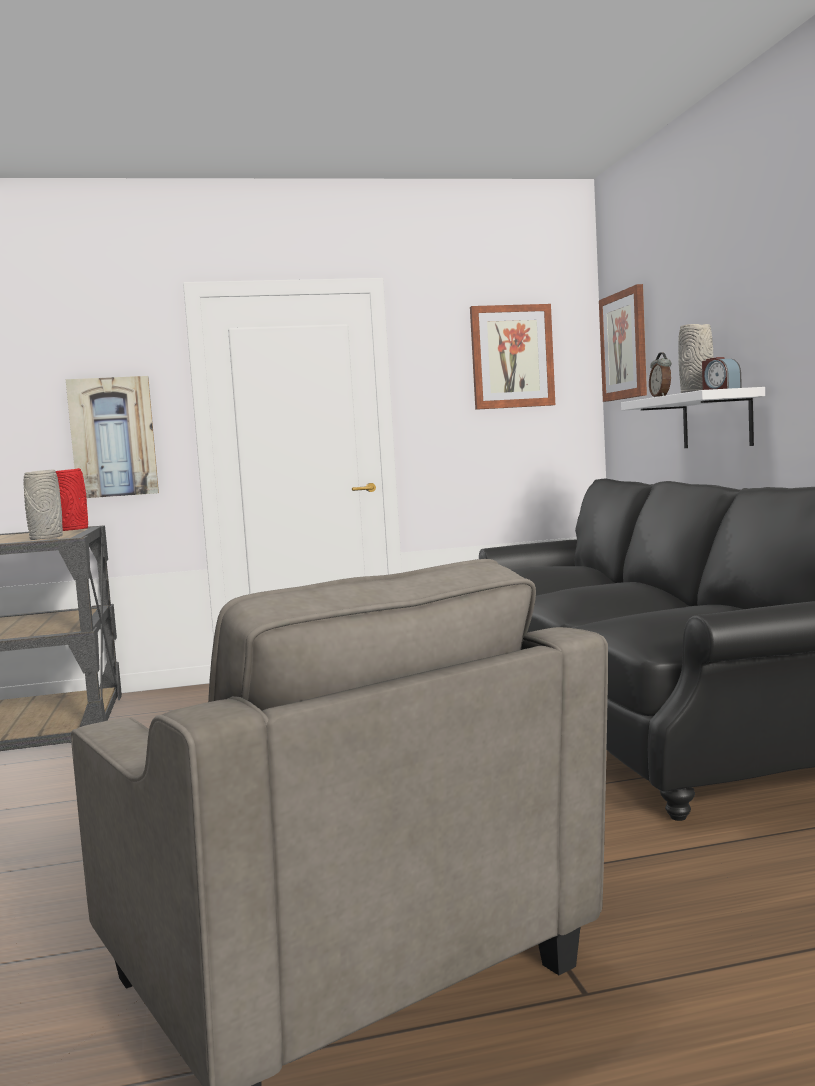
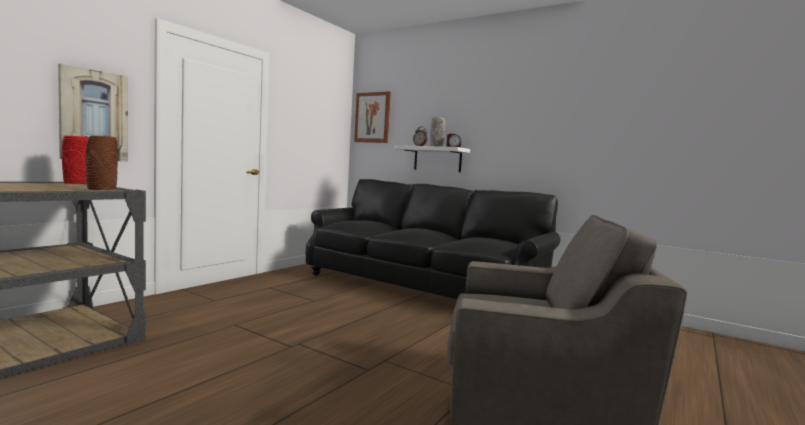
camera: 45 degrees left, 0 degrees up
(45, 538) = (101, 189): grey vase -> brown vase
(512, 357) = (320, 112): picture -> none

